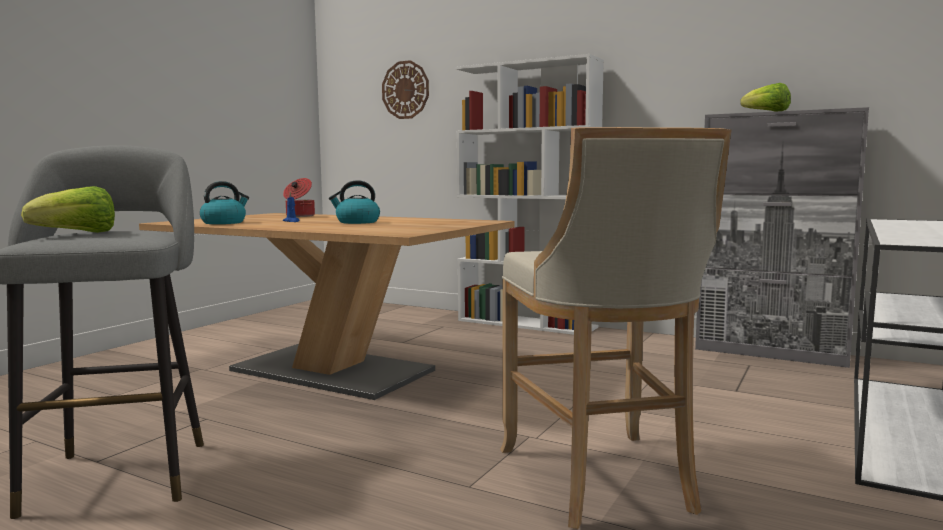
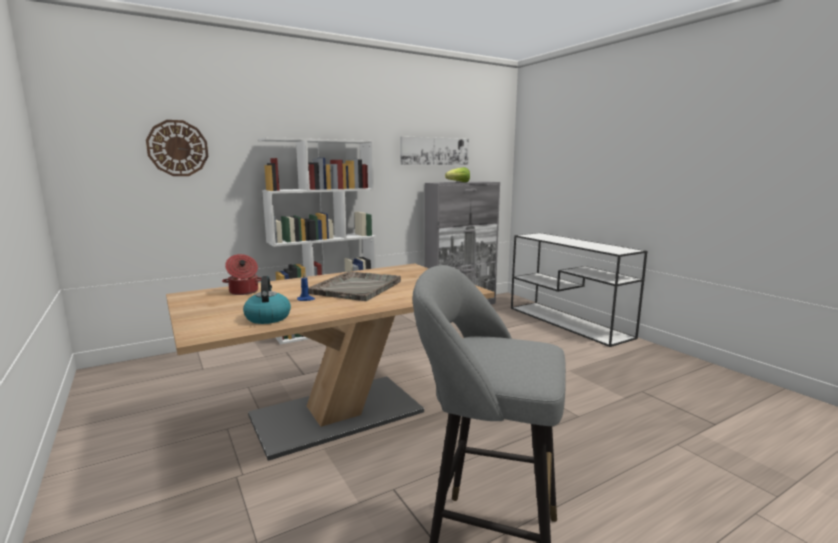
camera: 60 degrees left, 5 degrees up
(77, 233) = (507, 359): lettuce -> none
(357, 222) = (357, 287): kettle -> grey tray
(601, 481) = (587, 386): beige stool -> none
(742, 61) = (434, 151): none -> picture

